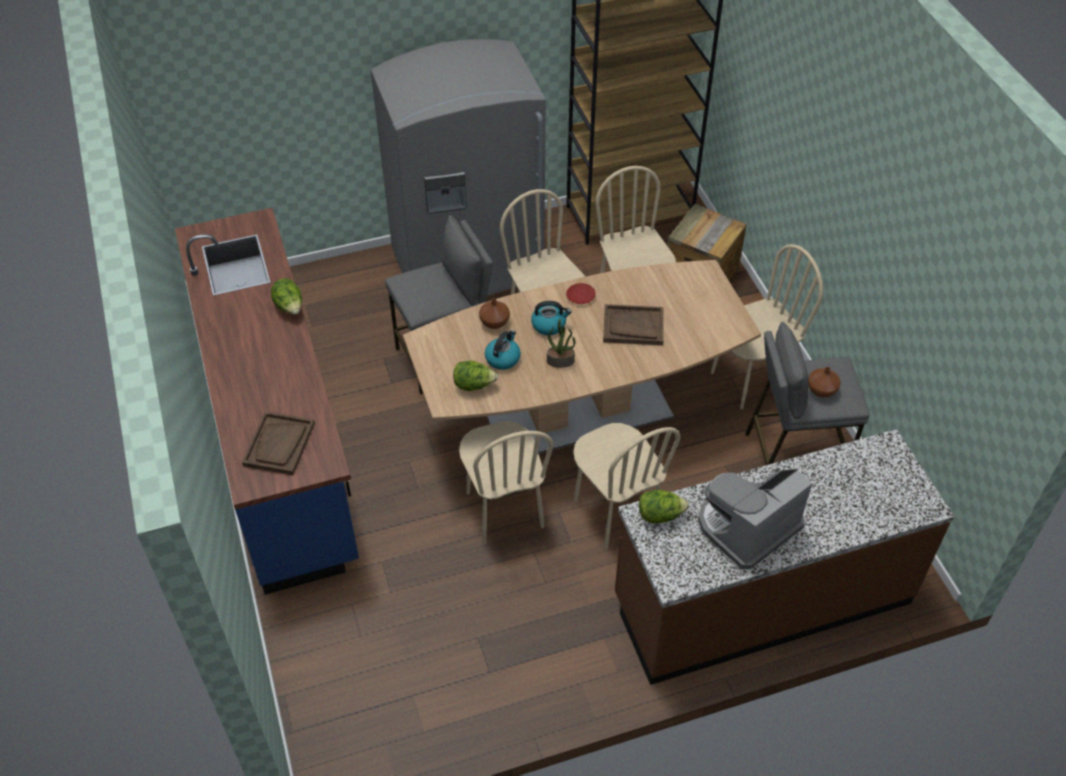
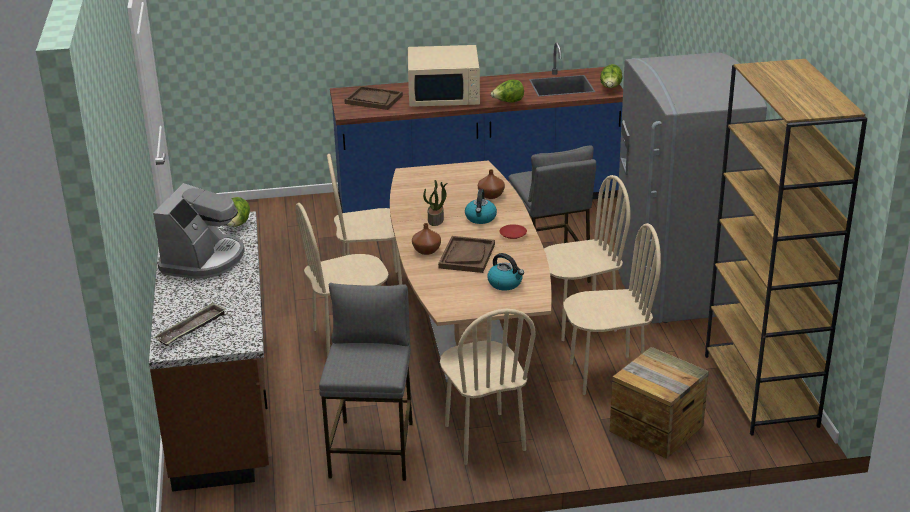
camera: 100 degrees right, 20 degrees down
(262, 371) = (444, 94): none -> beige microwave
(474, 385) = (422, 184): lettuce -> lettuce (610, 88)
(503, 358) = (447, 197): kettle -> kettle (505, 283)
(746, 526) = (203, 260): coffee machine -> coffee machine turned 45 degrees clockwise
(821, 389) = (359, 356): brown vase -> brown vase (427, 251)
(884, 497) = (191, 328): none -> tray

